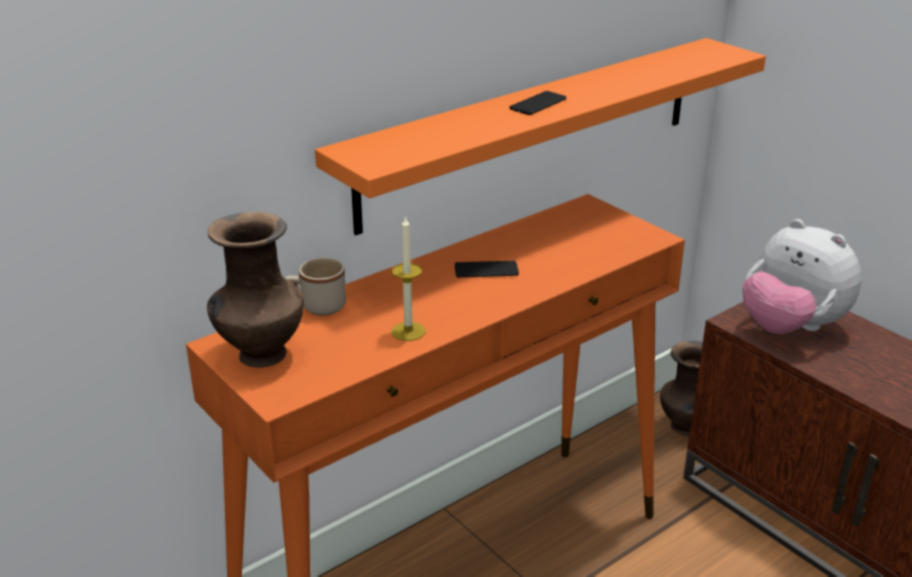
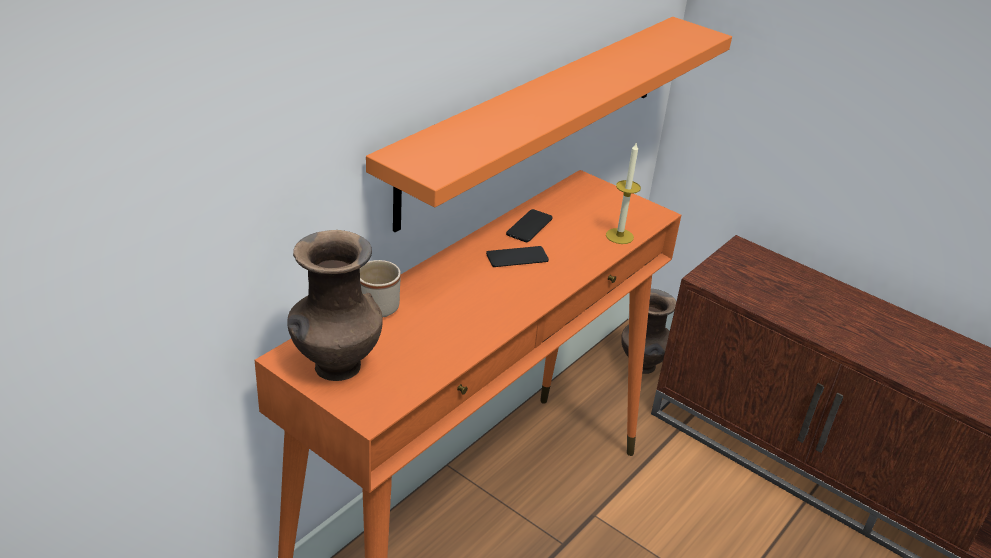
camera: 15 degrees left, 5 degrees up
(408, 331) = (468, 329): candle -> candle (619, 236)
(538, 104) = (556, 95): phone -> phone (529, 226)
(791, 327) = (754, 281): plush toy -> none

